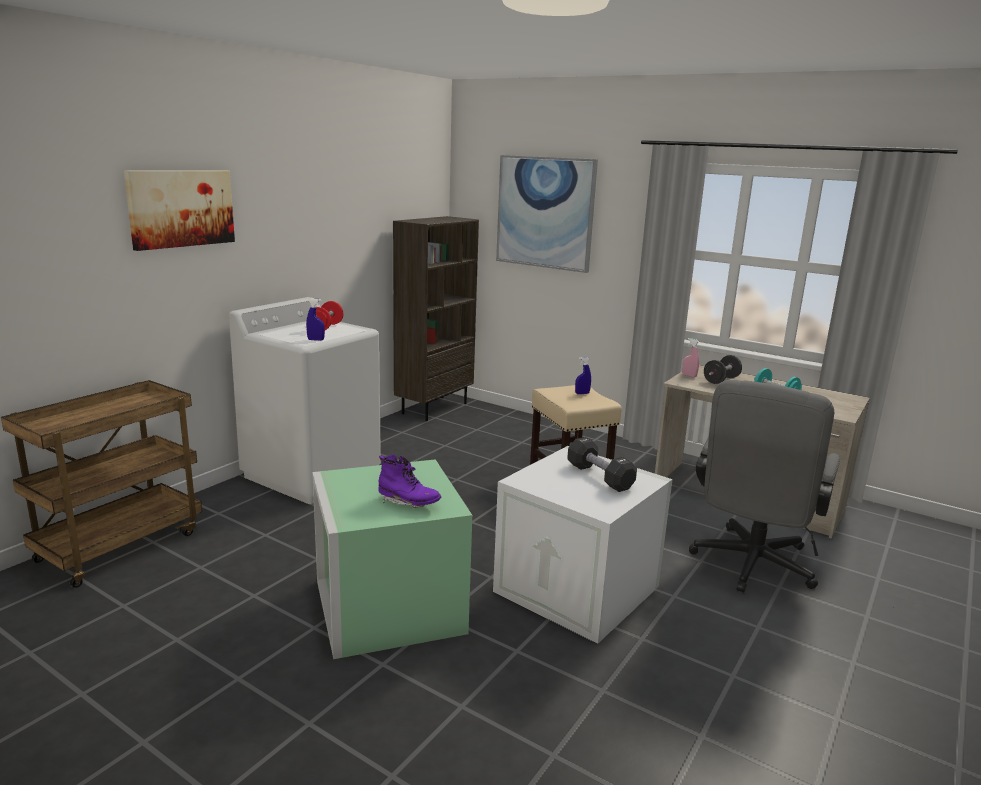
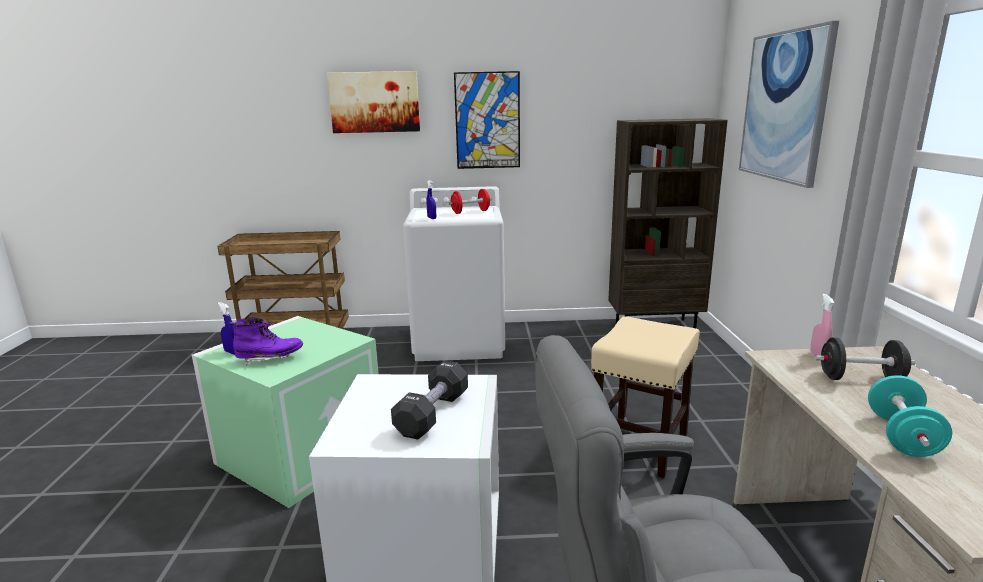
camera: 55 degrees right, 0 degrees up
(293, 226) = (487, 121): none -> picture
(408, 503) = (270, 359): purple boot -> purple boot turned 90 degrees counterclockwise
(582, 393) = (663, 336): blue spray bottle -> blue spray bottle (232, 352)

